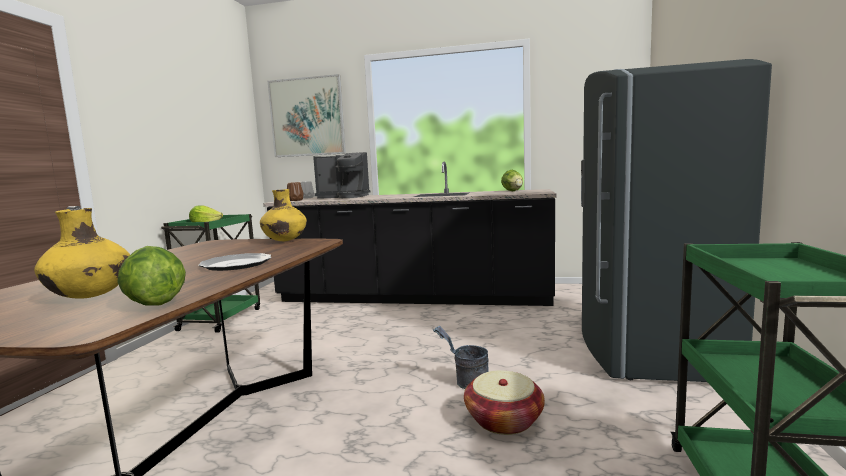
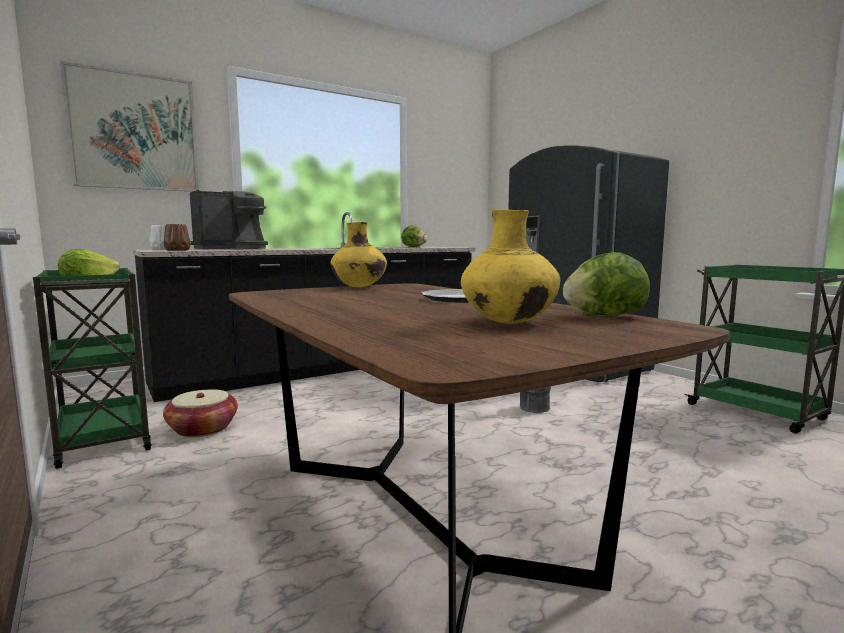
camera: 45 degrees left, 0 degrees up
(504, 420) = (601, 419): basket -> basket (202, 429)

